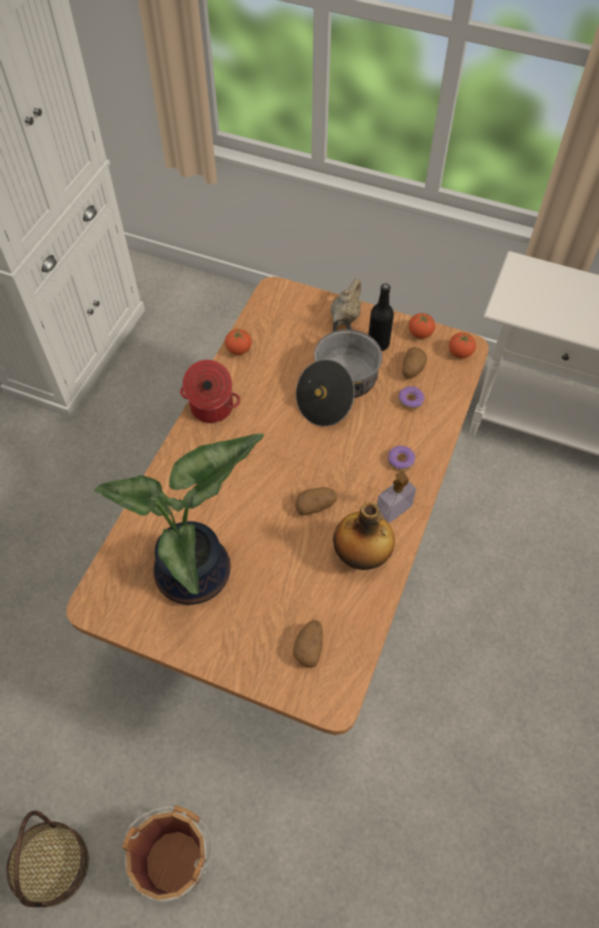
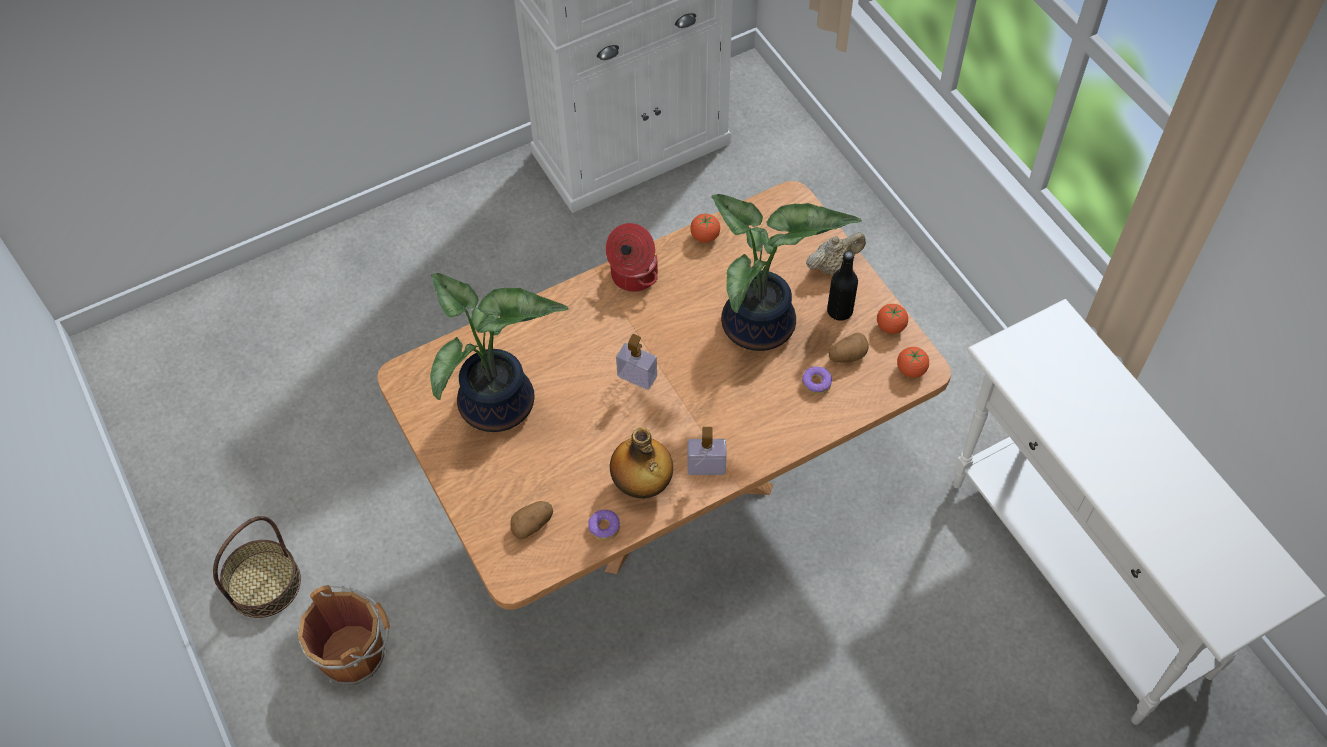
camera: 40 degrees right, 0 degrees up
(283, 478) = (637, 376): none -> soap dispenser
(315, 506) = (642, 418): potato -> none
(338, 388) = (761, 328): cooking pot -> potted plant
(400, 461) = (753, 430): donut -> donut (604, 528)

